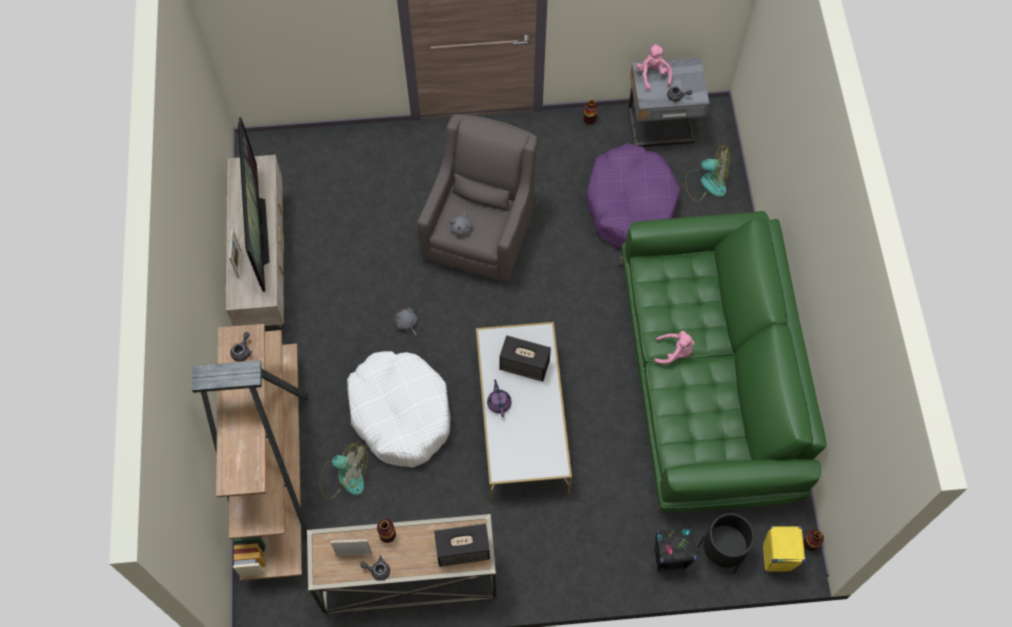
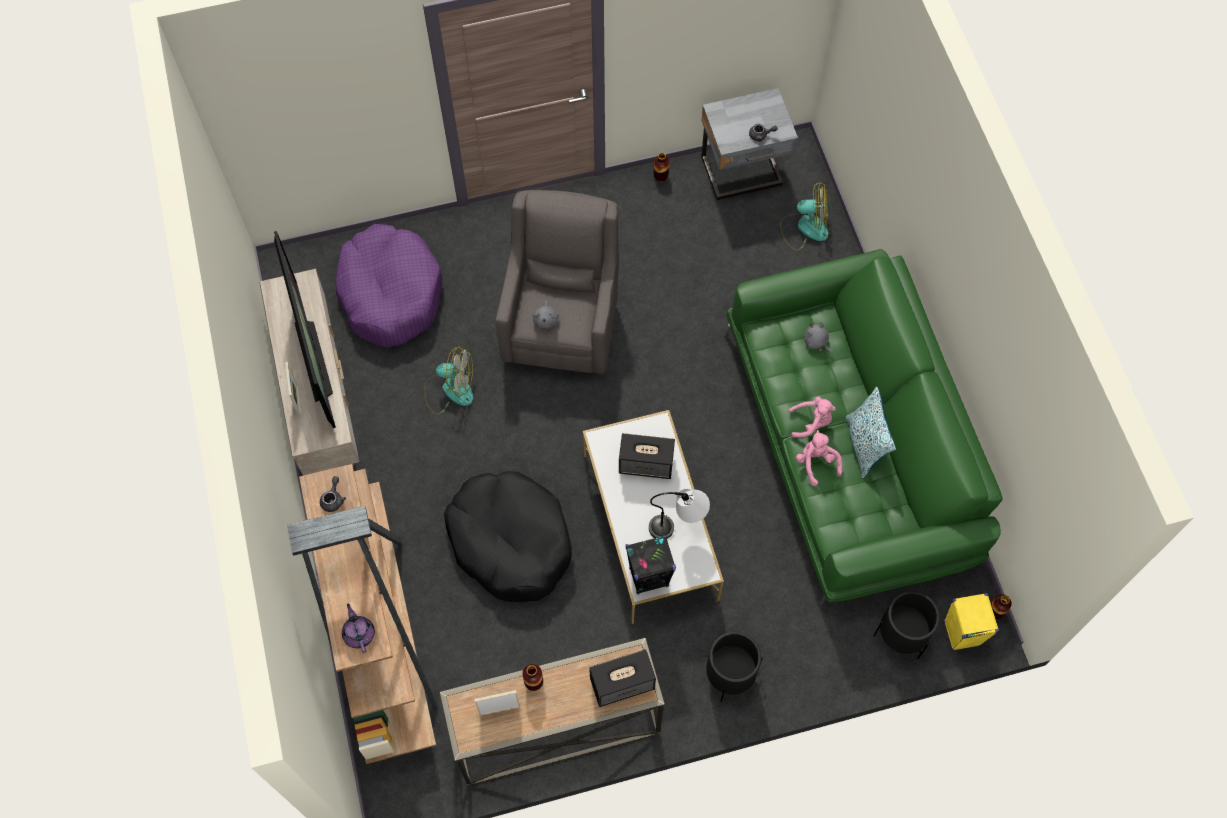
camera: 10 degrees left, 0 degrees up
(344, 476) = (460, 625): fan -> fan (450, 389)
(377, 570) = (530, 723): grey teapot -> none
(400, 413) = (510, 541): white dog bed -> black dog bed
(407, 324) = (498, 439): grey plush toy -> grey plush toy (816, 342)
(499, 403) = (625, 511): purple teapot -> purple teapot (359, 633)
(542, 423) = (678, 526): none -> table lamp
(566, 559) = (730, 675): none -> black planter
(630, 204) = (724, 265): purple dog bed -> purple dog bed (390, 293)
(653, 75) = (729, 115): pink plush toy -> pink plush toy (816, 463)
(669, 558) = (845, 654): black speaker -> black speaker (649, 577)
(716, 380) = (864, 445): none -> pillow

